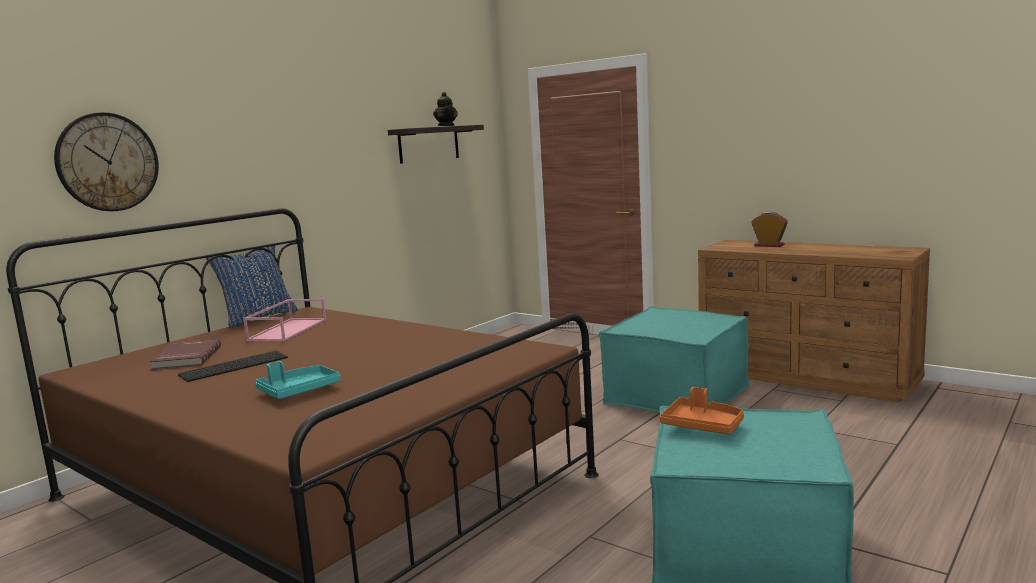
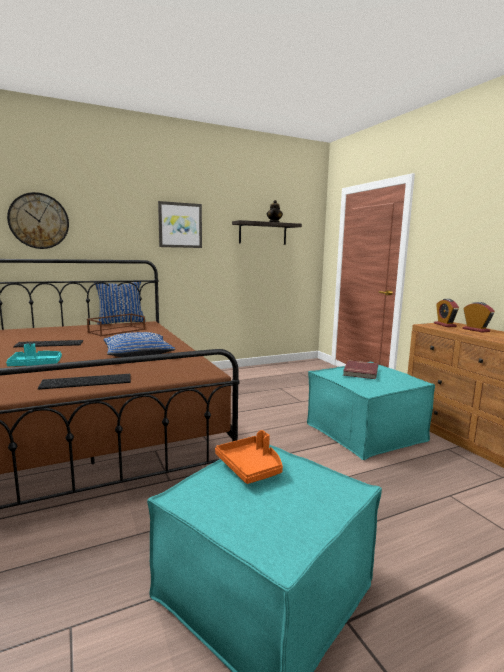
camera: 25 degrees right, 0 degrees up
(185, 357) = (45, 335): red book -> red book (359, 371)
(287, 329) = (117, 330): pink tray -> brown tray
(319, 144) = (180, 225): none -> picture
(402, 349) = (138, 353): none -> blue pillow
(426, 389) = (87, 381): none -> keyboard
(730, 245) = (445, 325): none -> alarm clock

